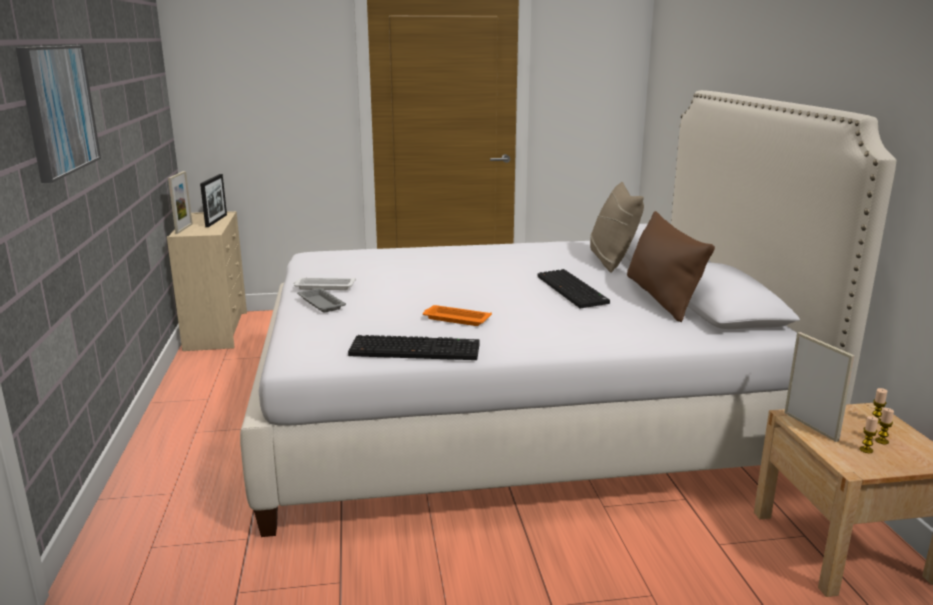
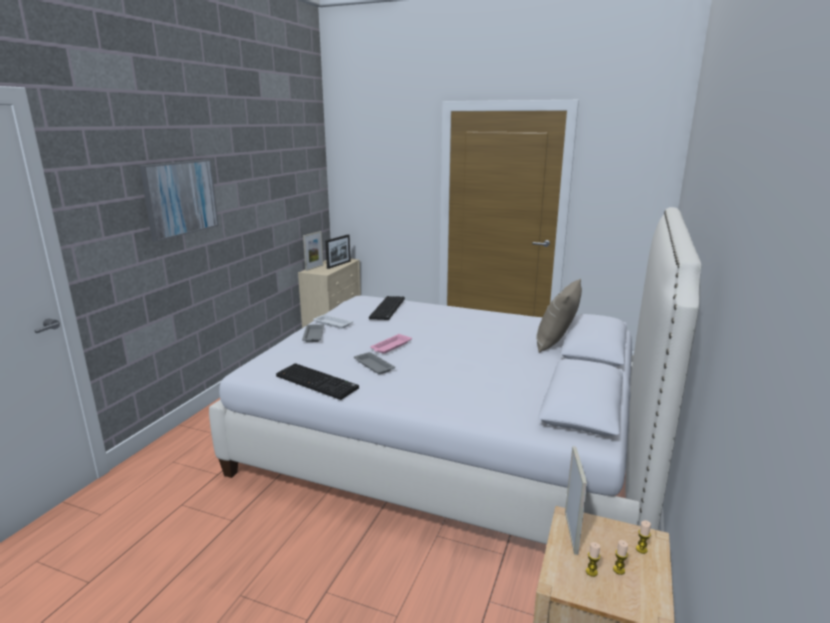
camera: 30 degrees right, 0 degrees up
(444, 296) = (390, 346): none -> pink tray
(455, 319) = (373, 365): orange tray -> grey tray
(573, 290) = (486, 361): keyboard -> keyboard (388, 309)
(661, 297) = (546, 383): brown pillow -> none

